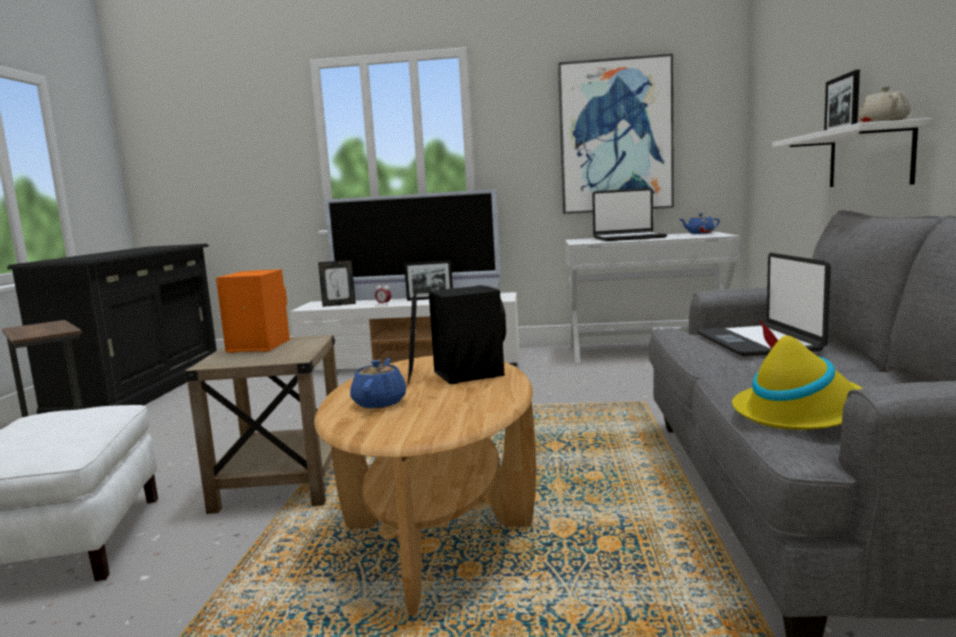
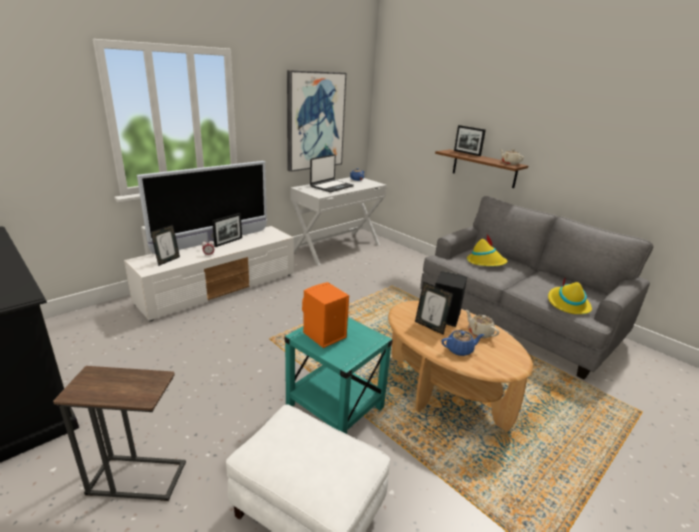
camera: 50 degrees left, 15 degrees up
(282, 482) = (334, 406): beige side table -> turquoise side table
(380, 402) = (460, 350): blue teapot -> blue teapot turned 120 degrees clockwise
(467, 397) = (479, 332): none -> beige teapot
(759, 342) = (485, 262): laptop -> yellow hat
(869, 158) = (484, 168): white shelf -> brown shelf

